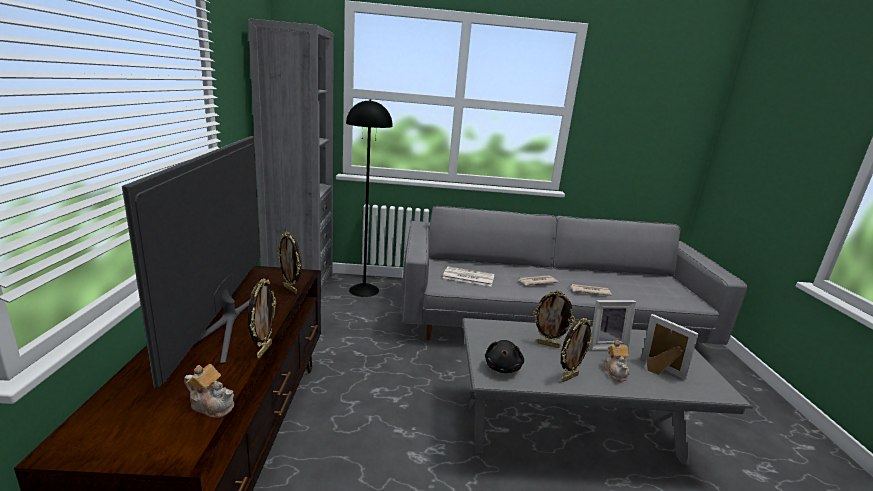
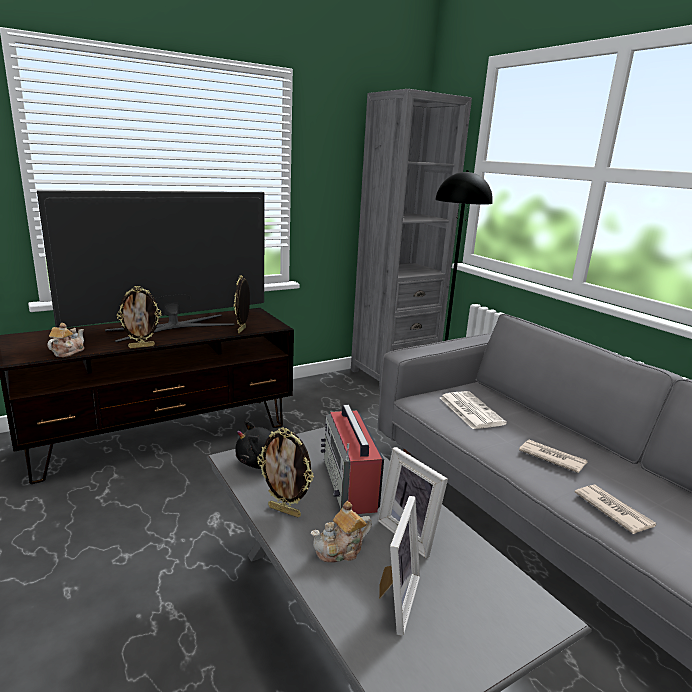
camera: 60 degrees right, 0 degrees up
(212, 405) = (67, 352): teapot -> teapot turned 150 degrees counterclockwise
(548, 344) = (350, 484): picture frame -> radio

